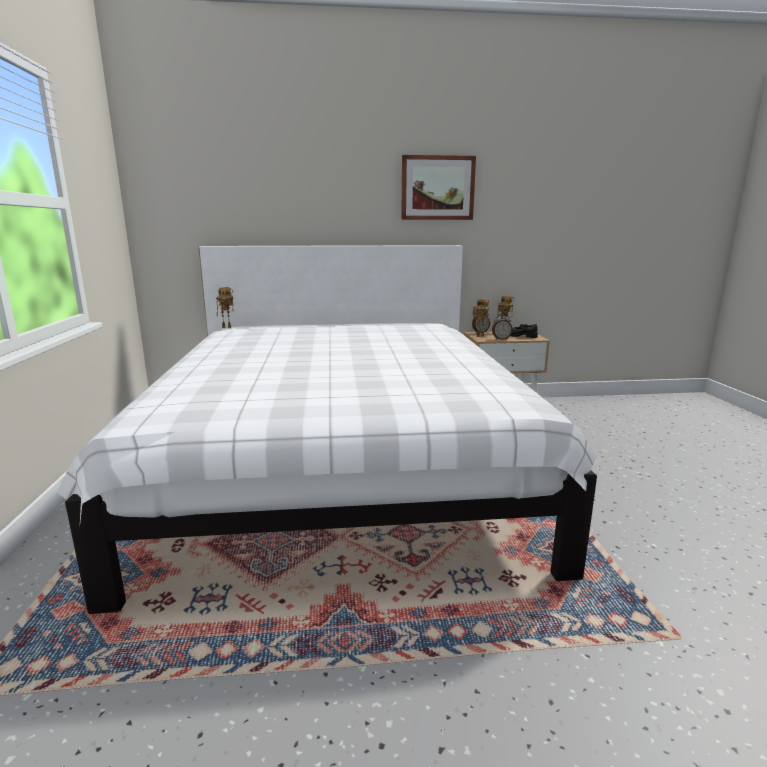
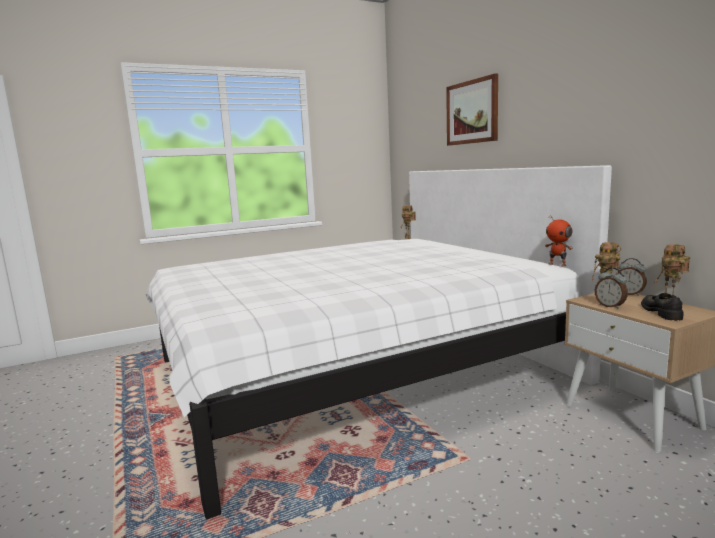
camera: 70 degrees right, 5 degrees down
(433, 322) = (558, 264): none -> toy robot
(437, 188) = (590, 91): picture -> picture (472, 112)

